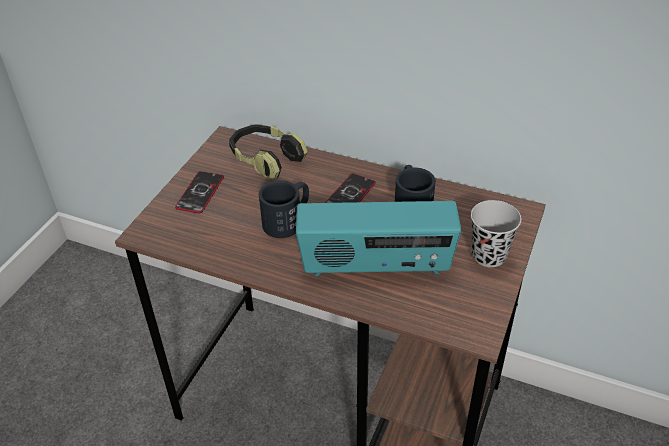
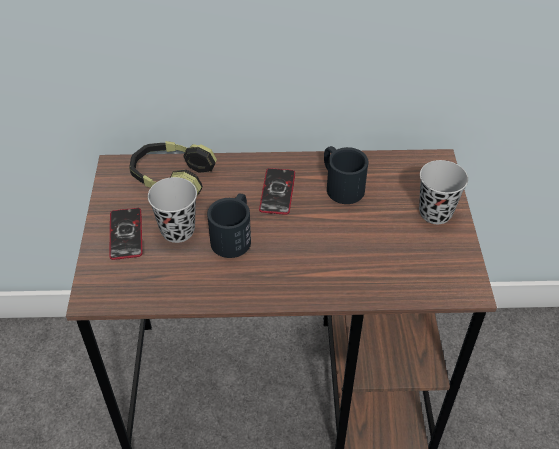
camera: 25 degrees left, 5 degrees up
(243, 202) = (177, 230): none -> black cup
(376, 266) = (344, 256): radio -> none

